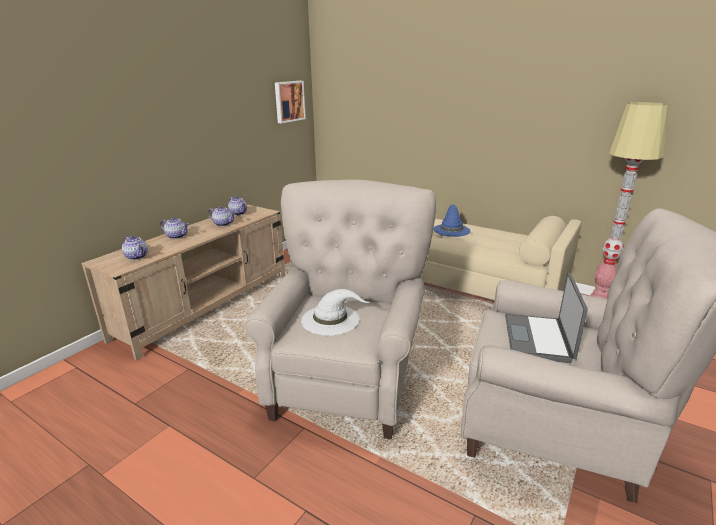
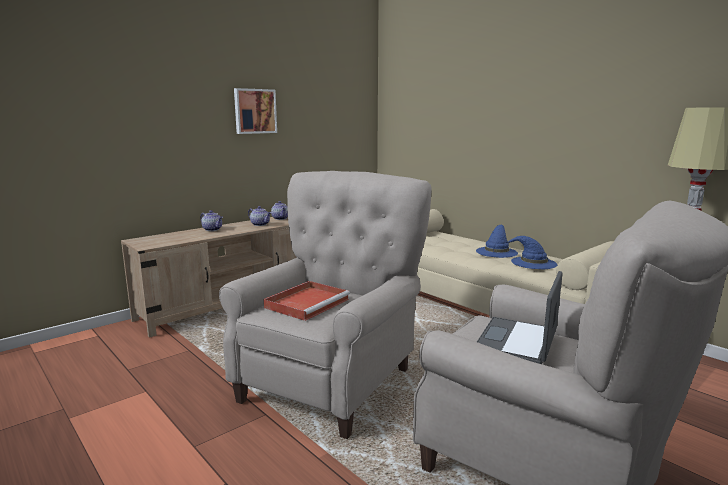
camera: 15 degrees right, 10 degrees down
(137, 257) = (168, 240): teapot -> none
(289, 101) = (350, 120): picture -> picture (254, 111)
(331, 319) = (308, 303): white hat -> red tray
(488, 239) = (533, 263): none -> blue hat

